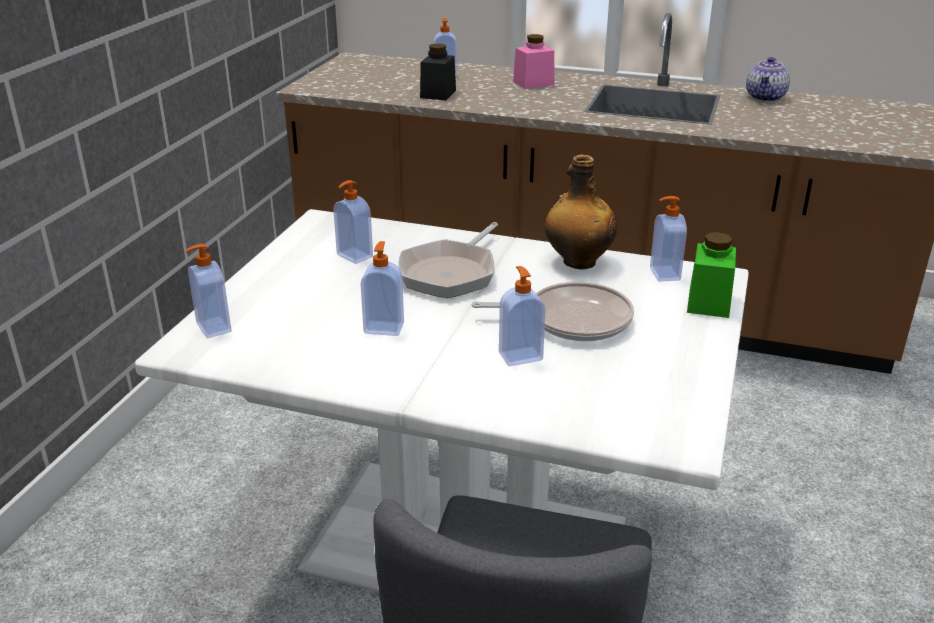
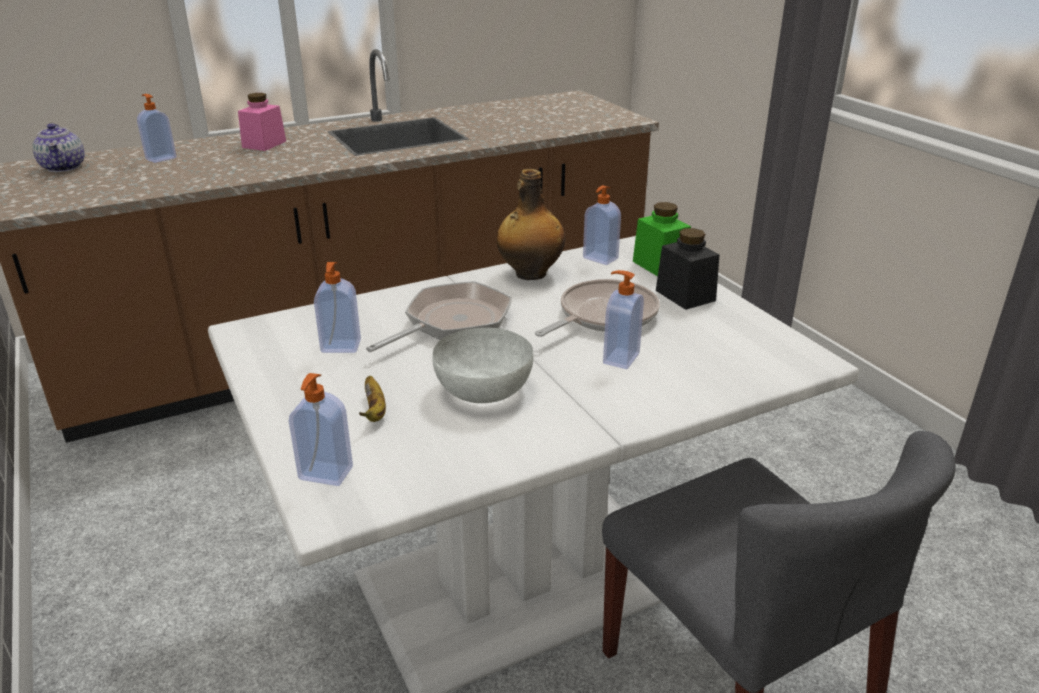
camera: 45 degrees left, 0 degrees up
(300, 306) = (375, 411): none -> banana
(384, 328) = (483, 390): soap dispenser -> white bowl
(438, 94) = (187, 176): black jar -> black jar (685, 295)
(451, 273) = (452, 323): frying pan -> frying pan turned 120 degrees counterclockwise
(765, 97) = (469, 111): teapot -> teapot (64, 167)

